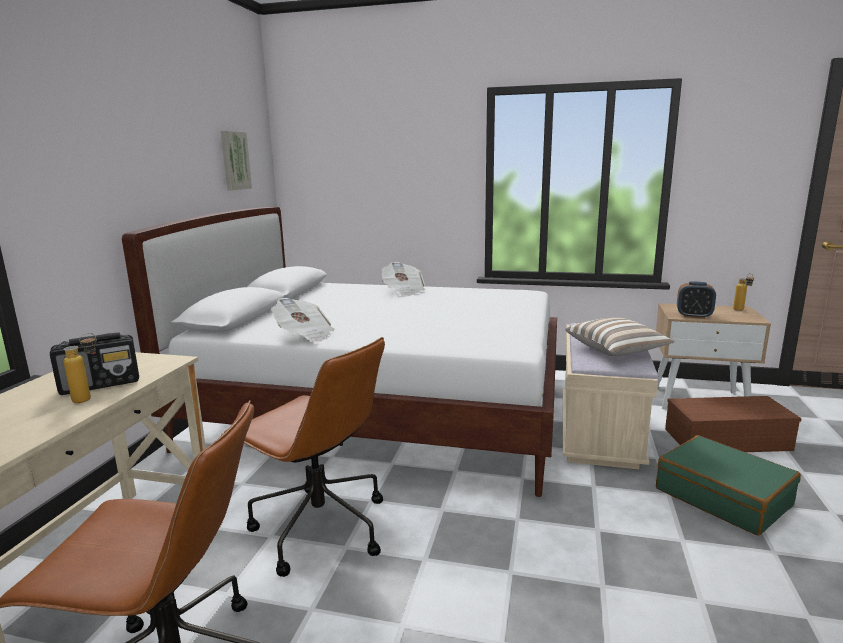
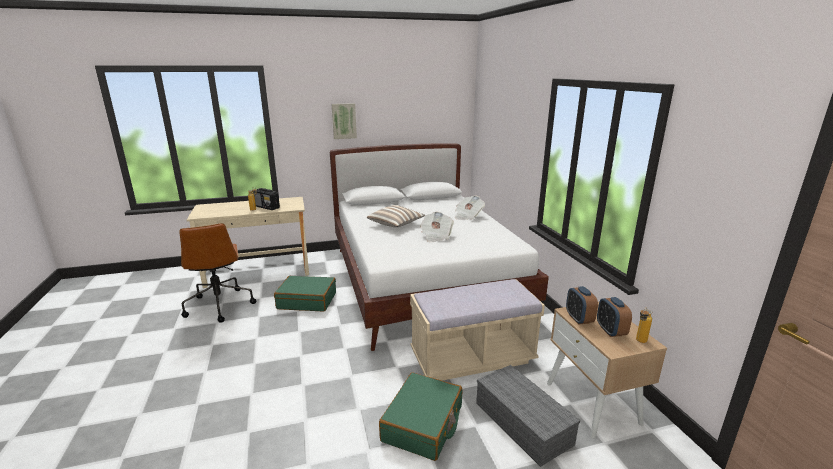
camera: 60 degrees right, 5 degrees up
(234, 160) = (429, 115): picture -> picture (344, 121)
(304, 335) = (361, 218): newspaper -> newspaper (436, 236)
(318, 528) = (307, 300): brown office chair -> green suitcase
(616, 350) = (461, 300): pillow -> pillow (396, 224)
(720, 313) = (610, 331): none -> alarm clock
(727, 439) = (524, 423): brown storage box -> grey storage box

